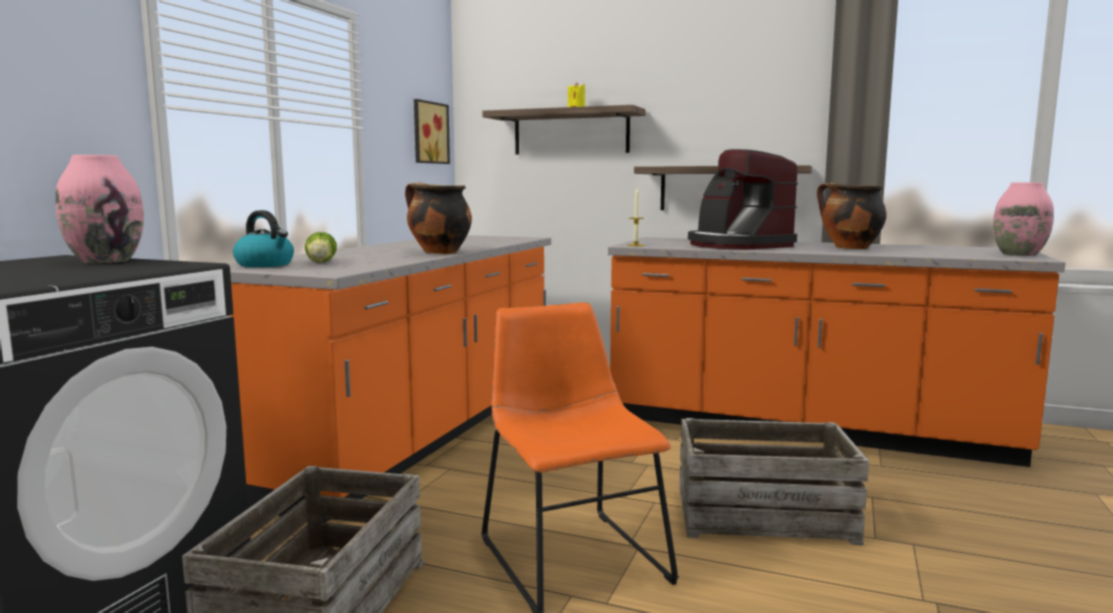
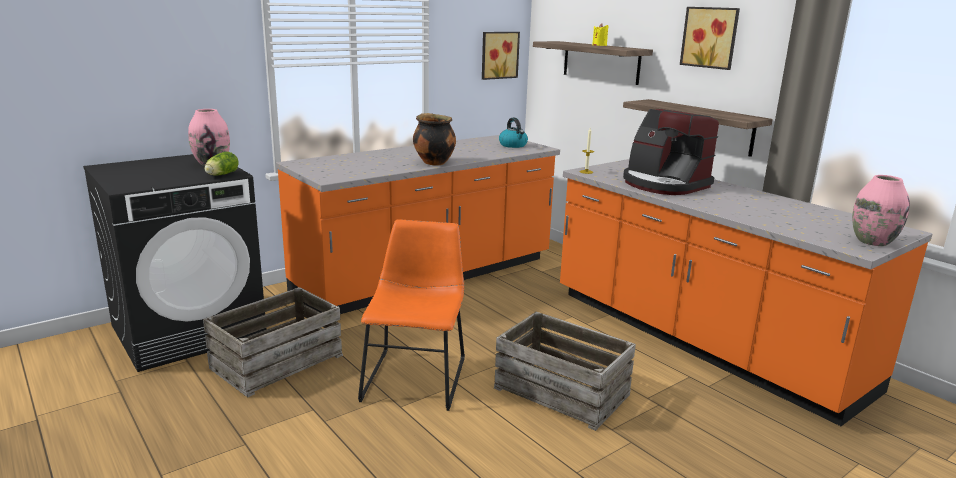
camera: 30 degrees right, 10 degrees up
(266, 264) = (316, 163): kettle -> kettle (513, 145)
(320, 262) = (345, 166): lettuce -> lettuce (221, 175)
(722, 87) = (710, 37): none -> picture
(737, 245) = (664, 184): coffee machine -> coffee machine turned 45 degrees counterclockwise
(849, 248) = (746, 204): cooking pot -> none

